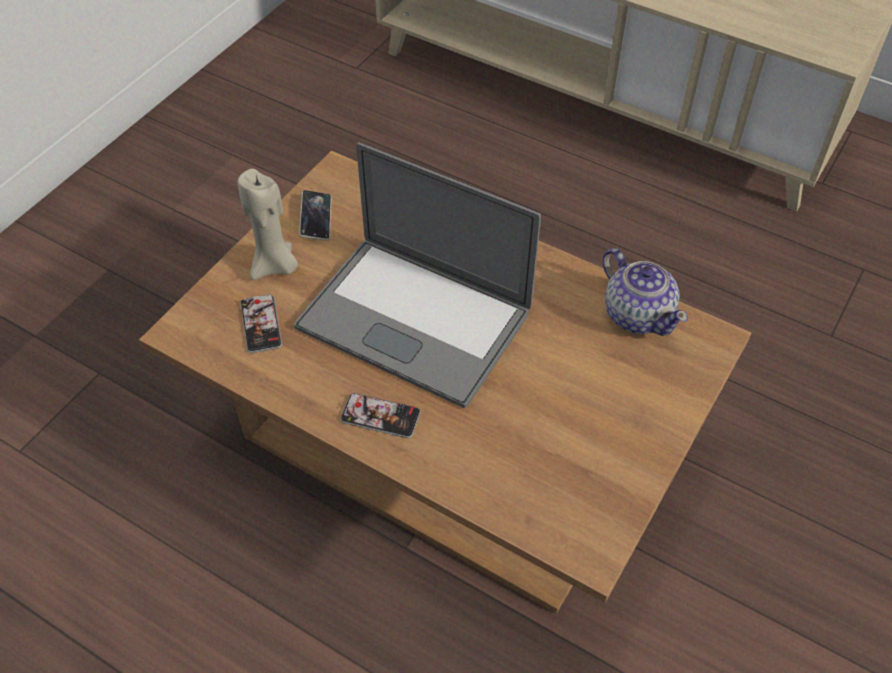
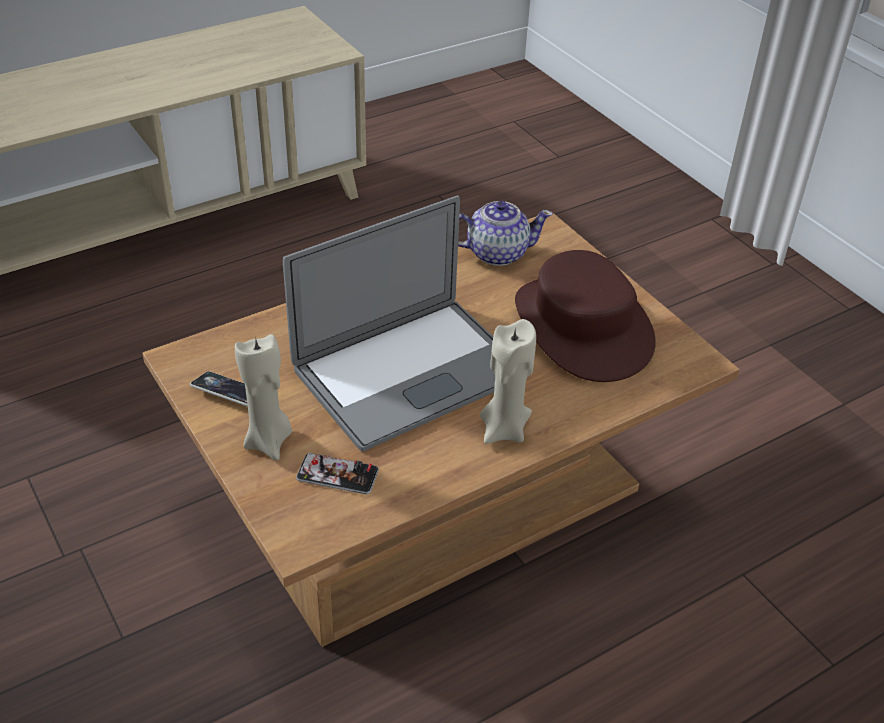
camera: 65 degrees left, 10 degrees down
(380, 416) = (504, 429): phone -> beige candle
(571, 426) = (581, 327): none -> brown hat

